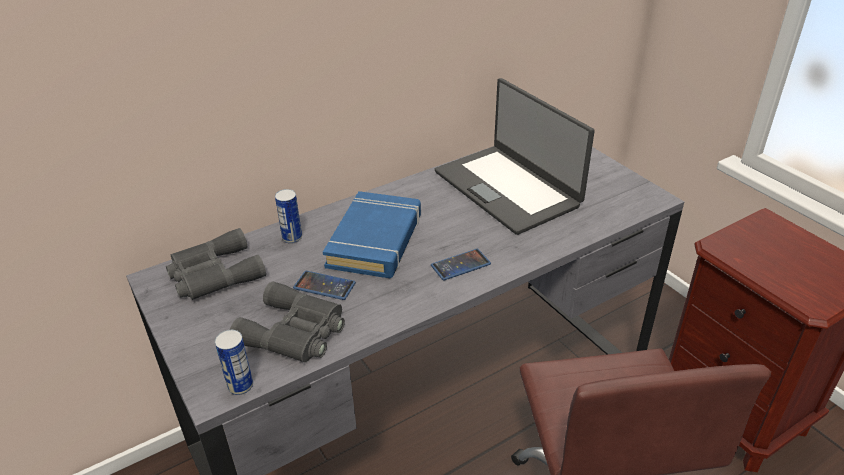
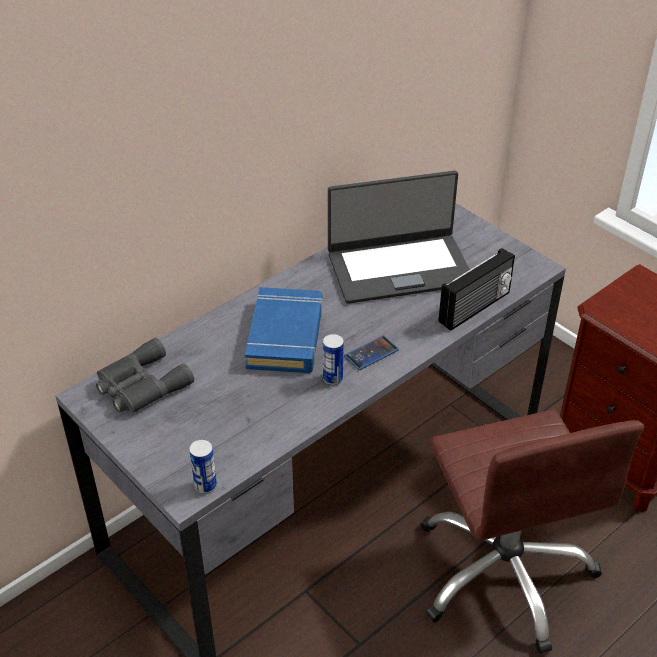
camera: 10 degrees left, 5 degrees up
(292, 238) = (204, 341): can -> can (333, 379)
(295, 332) = (237, 433): grey binoculars -> none
(324, 286) = (250, 387): phone -> none
(508, 188) = (399, 267): laptop -> laptop turned 60 degrees counterclockwise
(581, 231) = (475, 308): none -> radio

